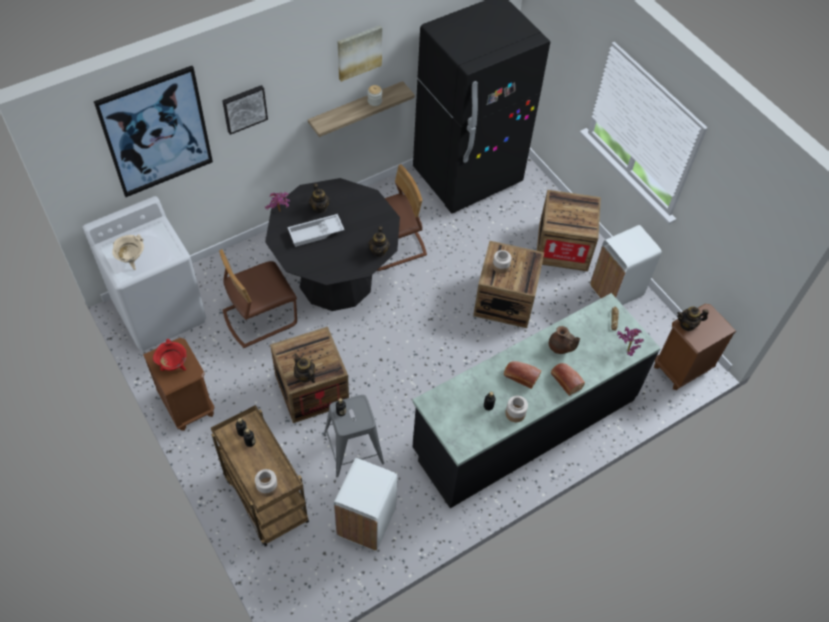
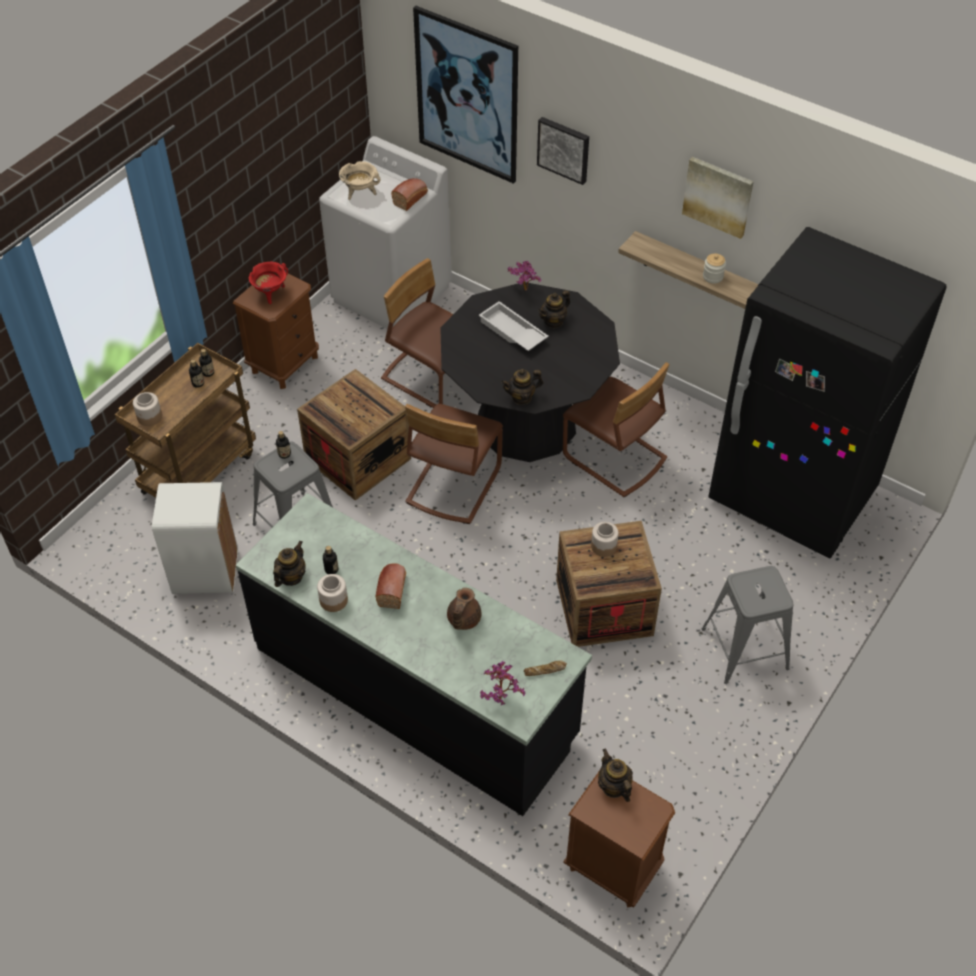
camera: 70 degrees right, 5 degrees down
(305, 376) = (327, 413): teapot -> teapot (291, 577)
(366, 341) = (453, 484): none -> brown chair
(563, 247) = (744, 648): crate -> grey stool
(565, 380) = (410, 640): bread -> bread (411, 198)
(616, 291) = (707, 740): white trash can -> none

